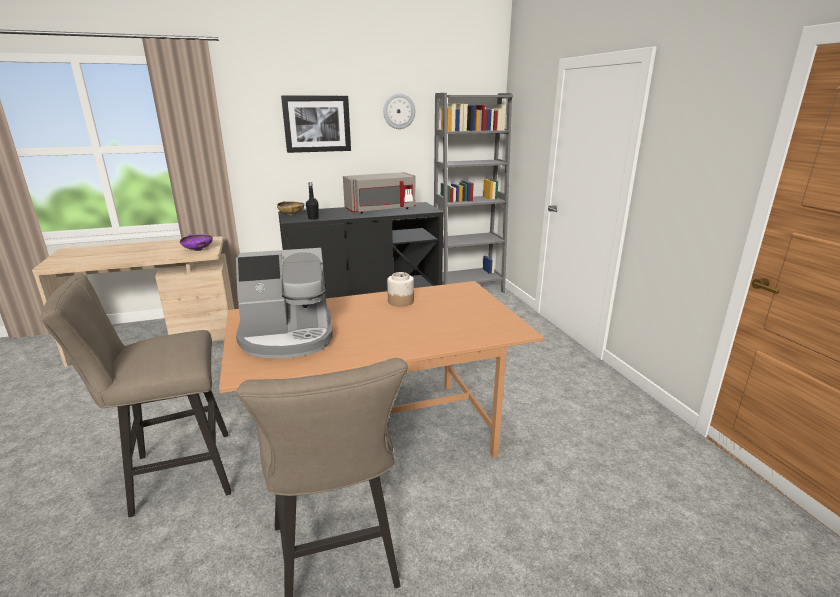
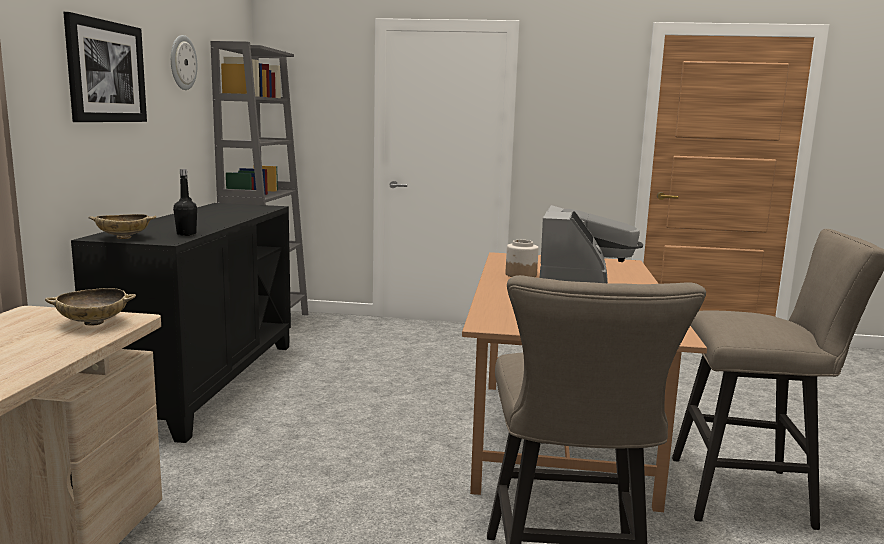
camera: 65 degrees left, 10 degrees down
(198, 250) = (93, 323): purple bowl -> beige bowl
(381, 210) = (214, 215): grey microwave -> none

